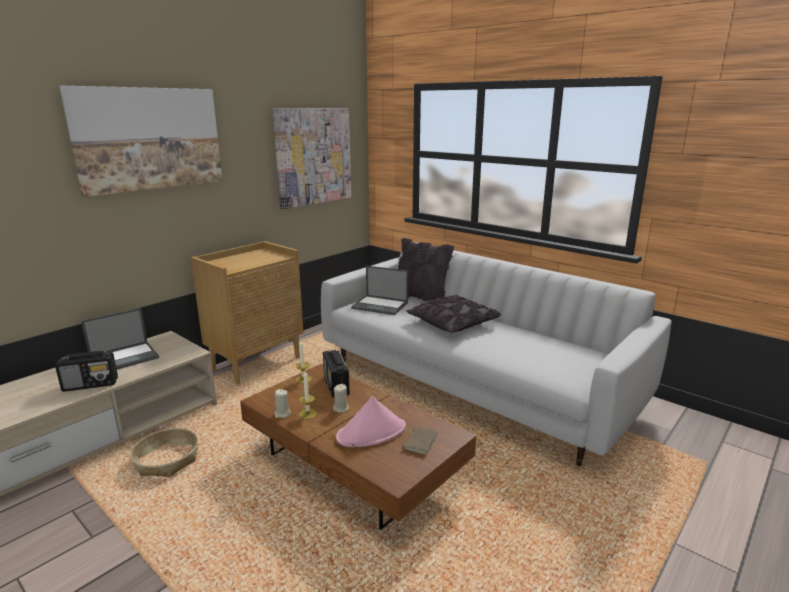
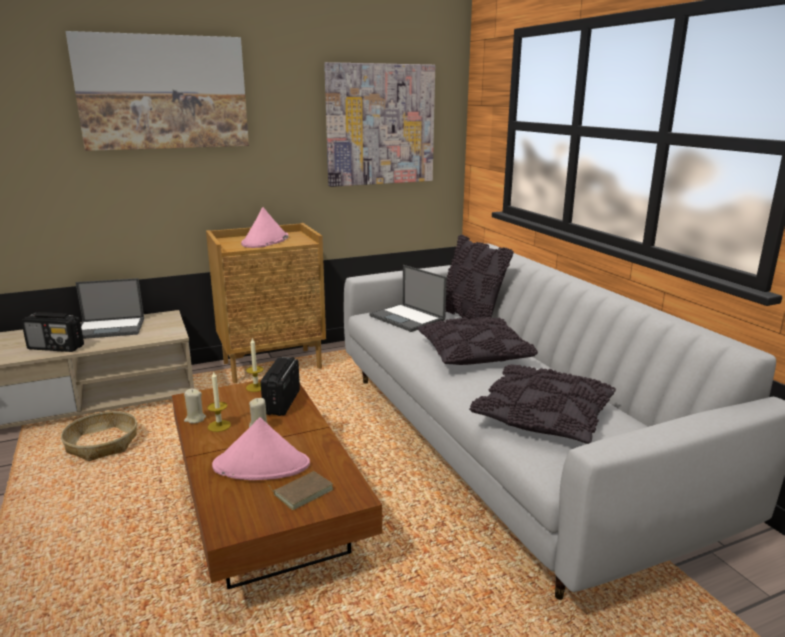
camera: 25 degrees right, 0 degrees up
(248, 260) = (265, 241): none -> pink hat
(535, 355) = (542, 417): none -> black pillow

